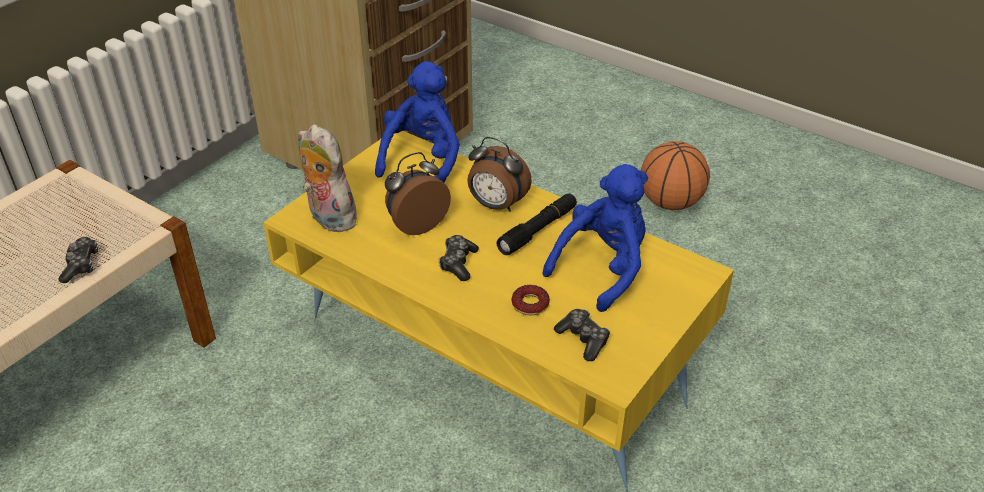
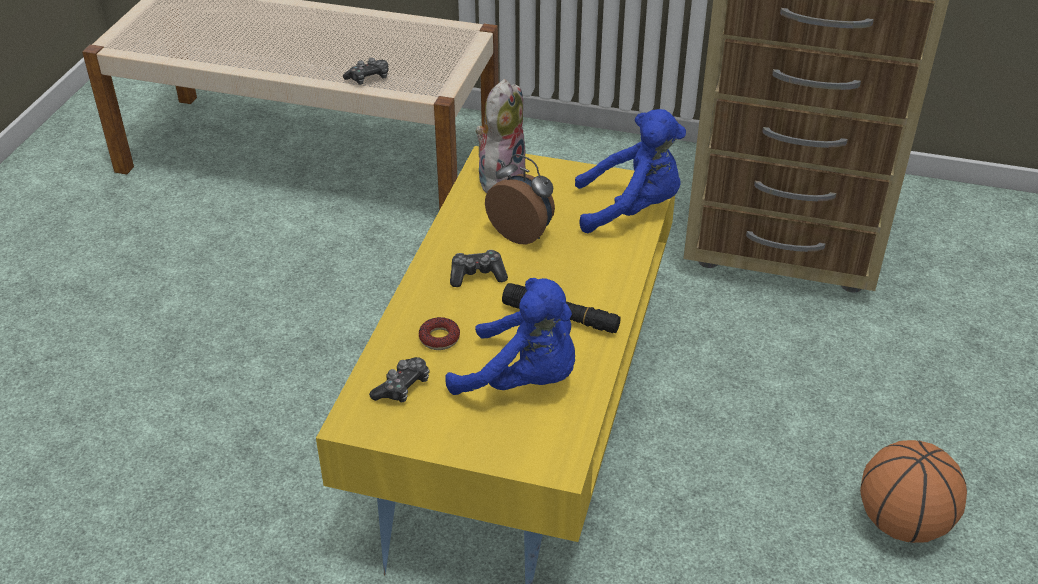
camera: 70 degrees right, 0 degrees up
(496, 205) = (586, 278): alarm clock -> none

